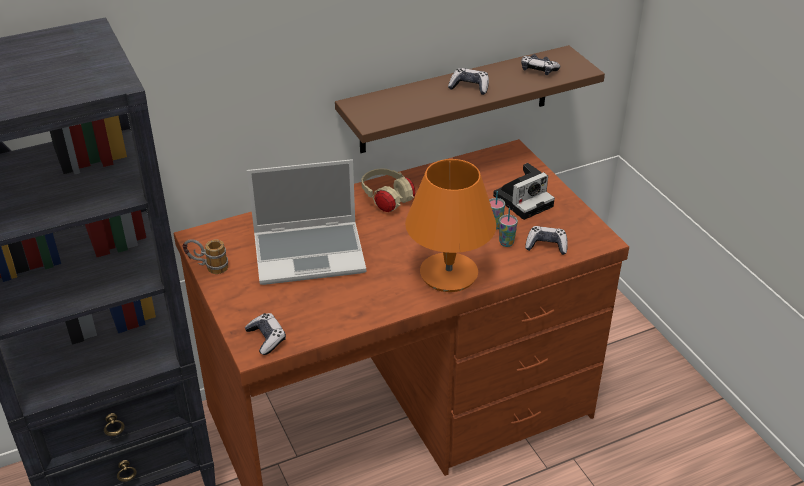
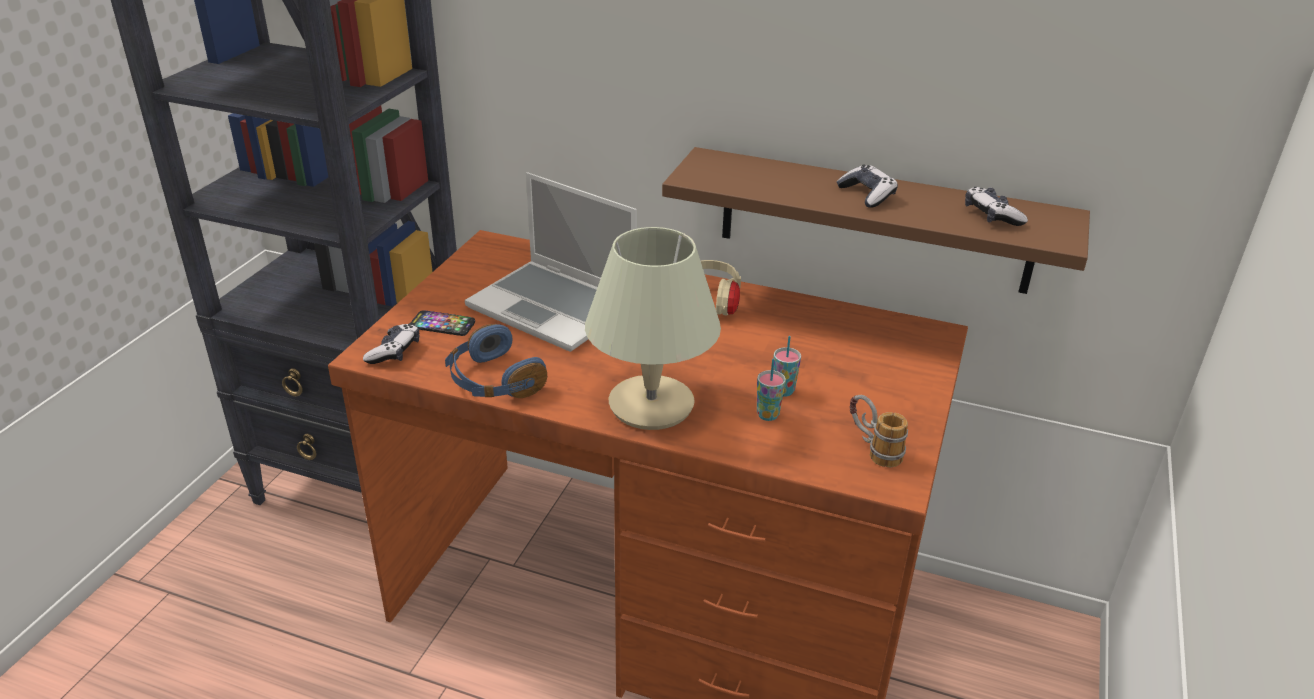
camera: 45 degrees right, 5 degrees down
(207, 268) = (454, 270): mug -> mug (872, 450)
(264, 304) = (442, 324): none -> phone
(351, 316) = (493, 381): none -> blue headphones
(449, 274) = (652, 405): orange table lamp -> beige table lamp
(524, 200) = (866, 386): camera -> none
(546, 246) = (812, 446): game controller -> none

